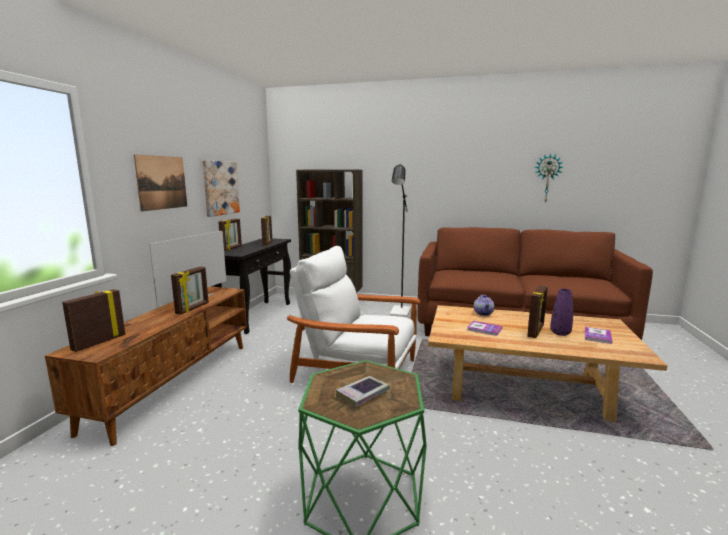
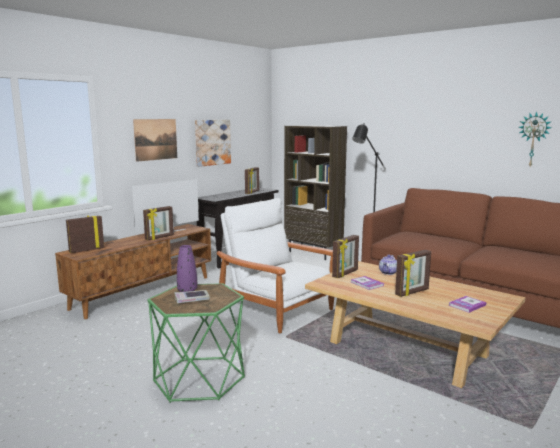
camera: 25 degrees right, 0 degrees up
(232, 248) = (218, 194): picture frame -> picture frame (345, 274)
(560, 333) = (433, 297): purple vase -> purple vase (187, 291)

